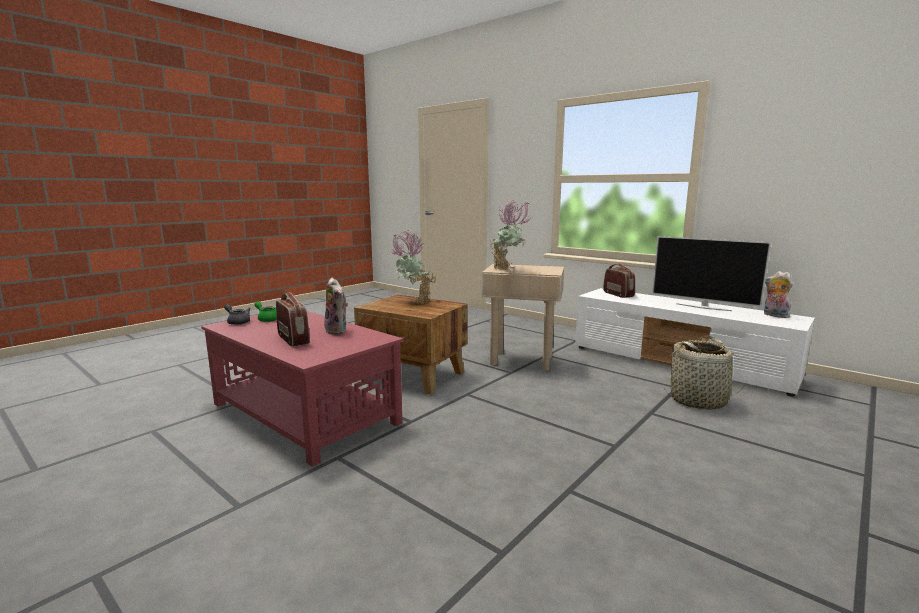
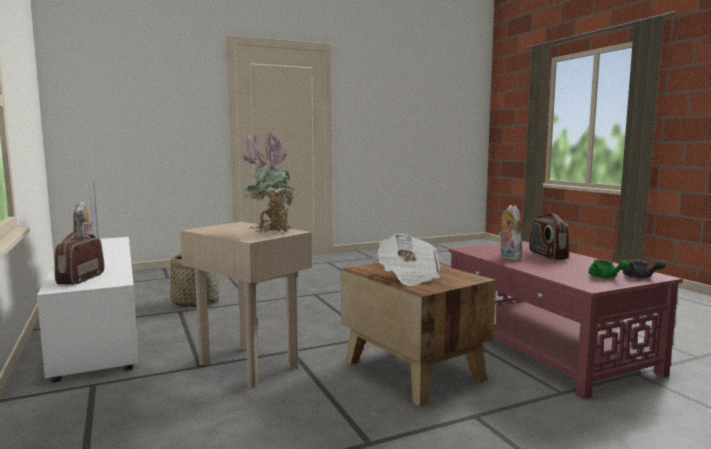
camera: 155 degrees left, 5 degrees down
(413, 302) = (408, 277): potted plant -> newspaper

